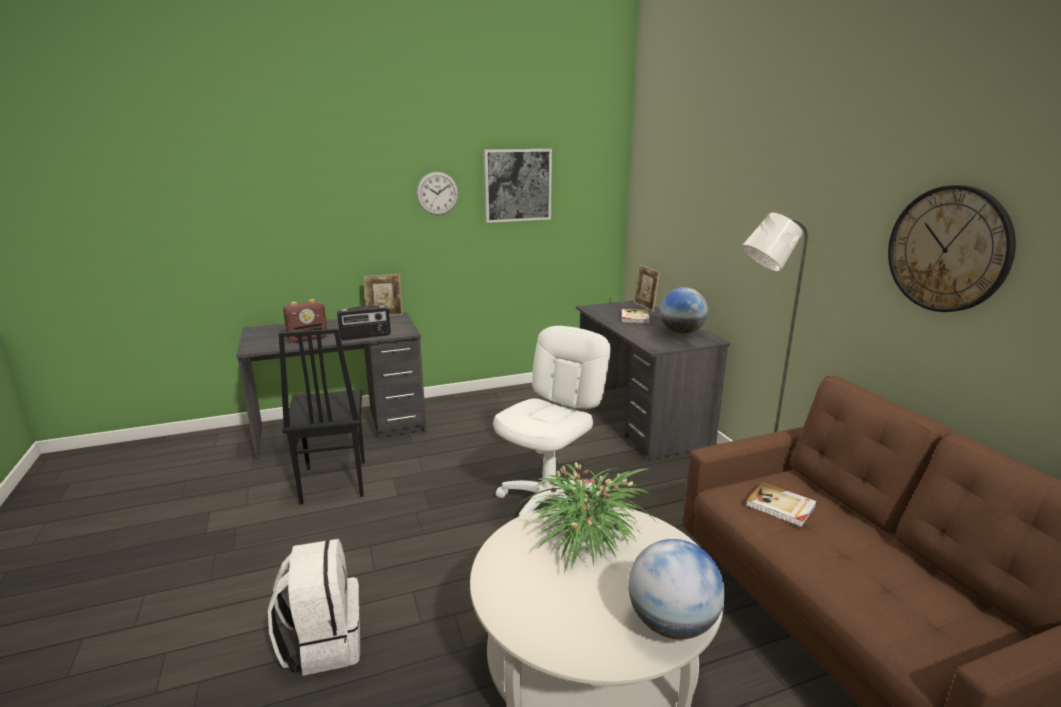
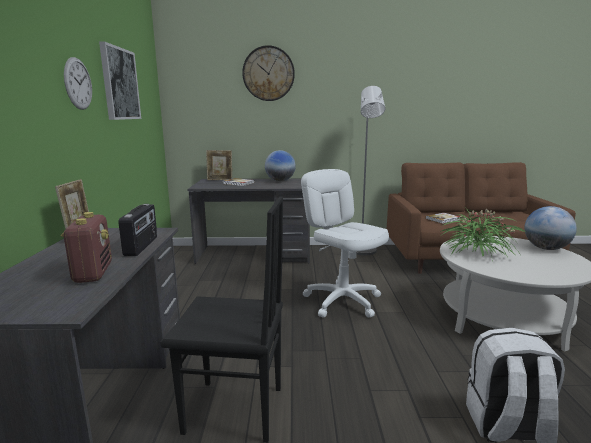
camera: 70 degrees left, 5 degrees down
(948, 249) = (432, 96): wall clock -> wall clock (268, 74)

